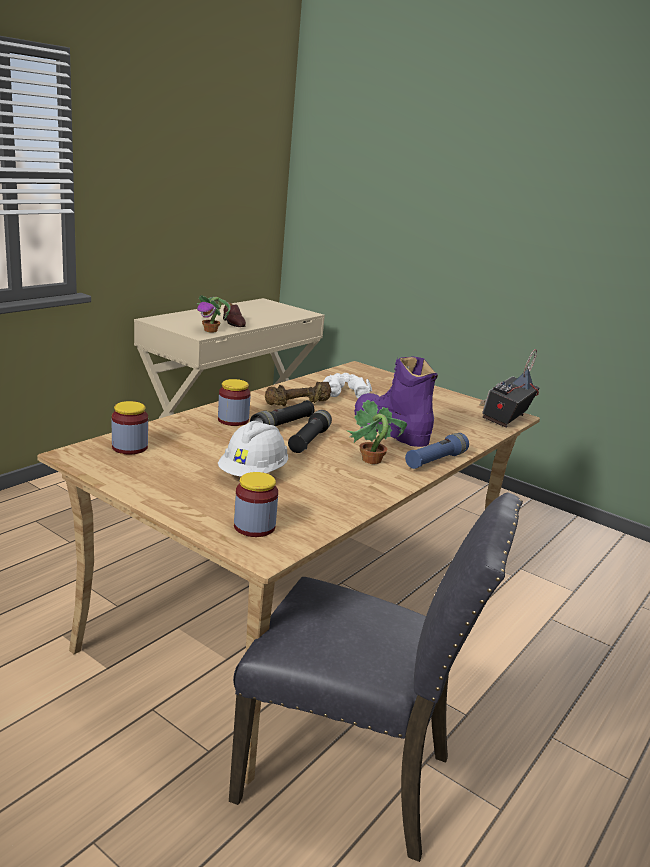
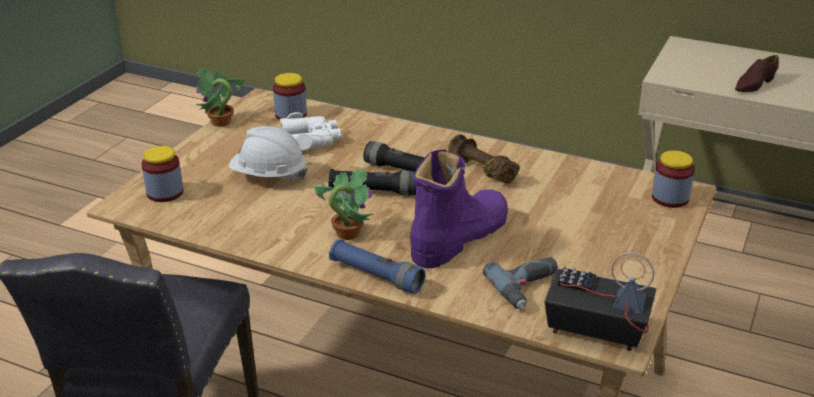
camera: 80 degrees right, 10 degrees up
(211, 331) = (694, 79): potted plant -> potted plant (221, 122)
(233, 420) = (395, 144): jar -> jar (670, 198)
(345, 391) = (566, 193): white binoculars -> white binoculars (311, 140)
(458, 423) = (528, 288): none -> power drill

